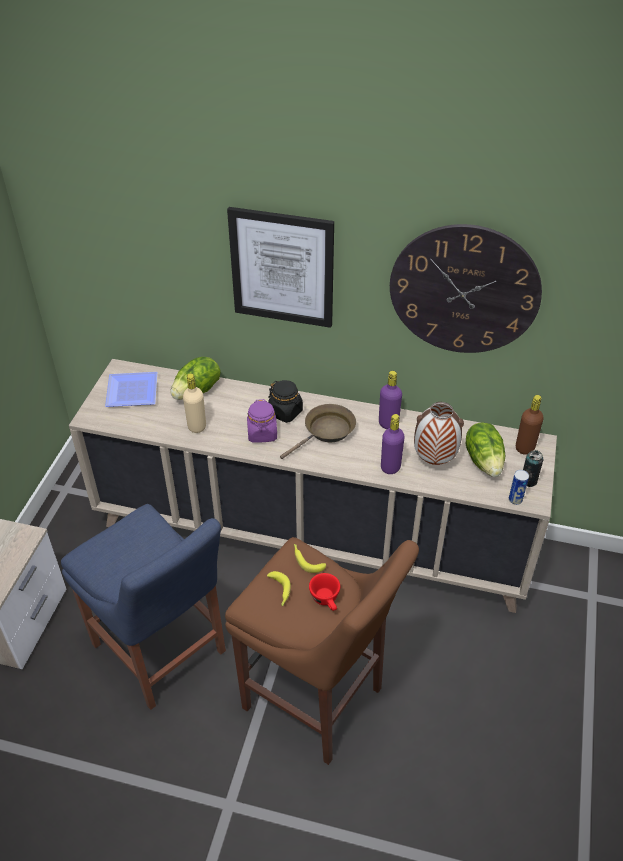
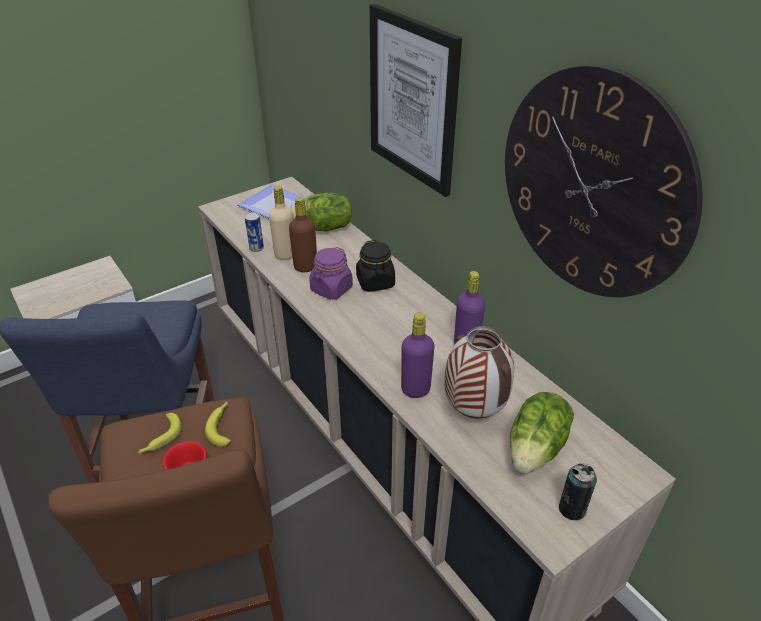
camera: 40 degrees right, 5 degrees down
(326, 431) = (392, 319): brown frying pan -> none
(515, 499) = (527, 520): can -> can (256, 248)
(524, 448) = (609, 466): brown bottle -> brown bottle (305, 267)

